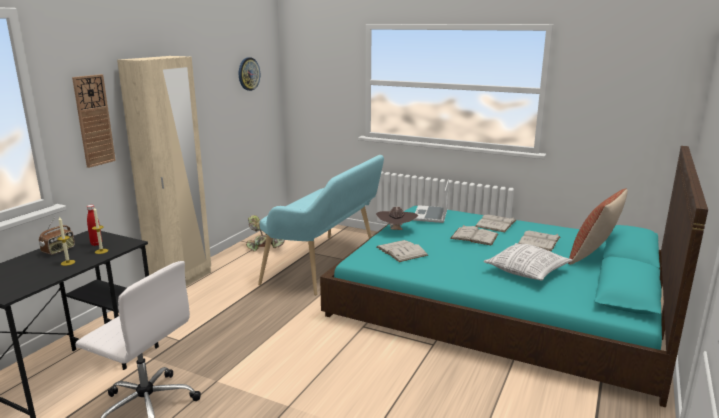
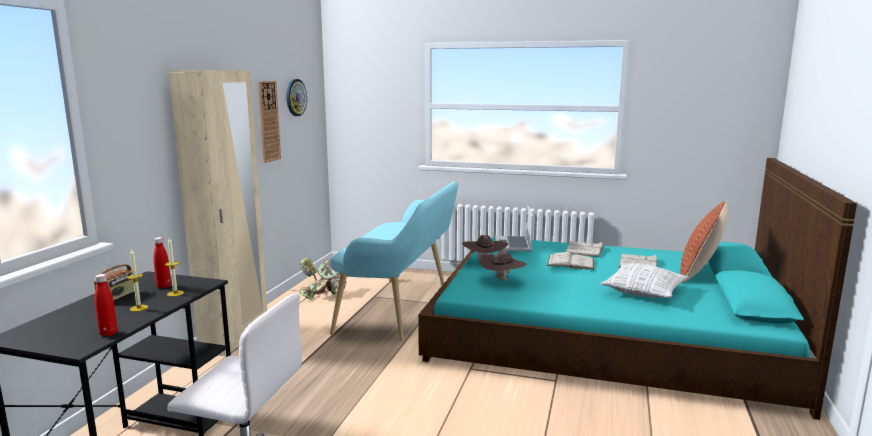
camera: 10 degrees left, 5 degrees down
(35, 284) = (108, 333): none -> red bottle
(94, 120) = (143, 141): wall clock -> wall clock (268, 121)
(401, 251) = (502, 281): white book -> brown hat

